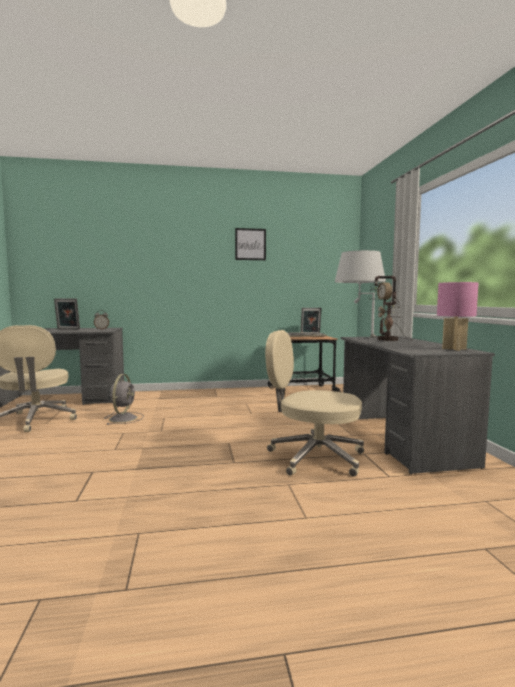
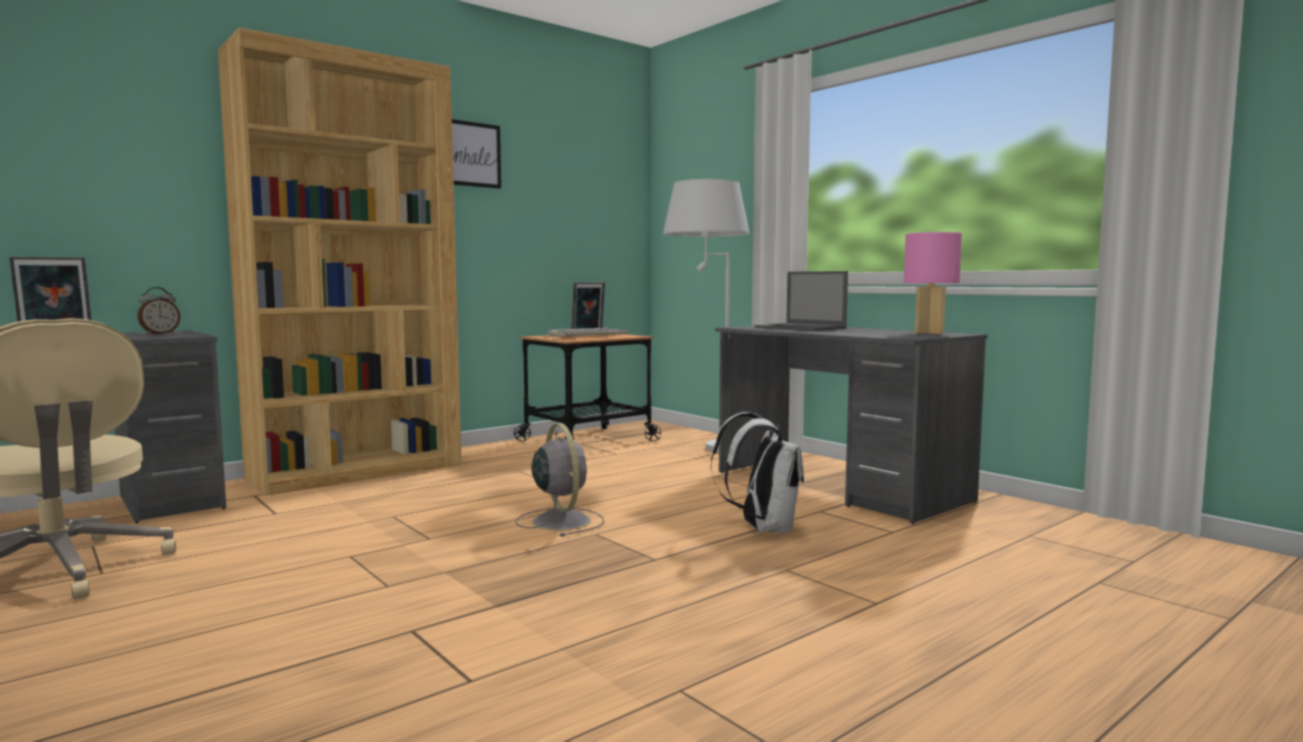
camera: 30 degrees left, 0 degrees up
(123, 418) = (299, 531): grey fan -> grey fan (560, 521)
(183, 394) = (357, 471): none -> brown bookcase
(314, 457) = (762, 528): beige office chair -> white backpack
(387, 340) = (801, 328): table lamp -> laptop

